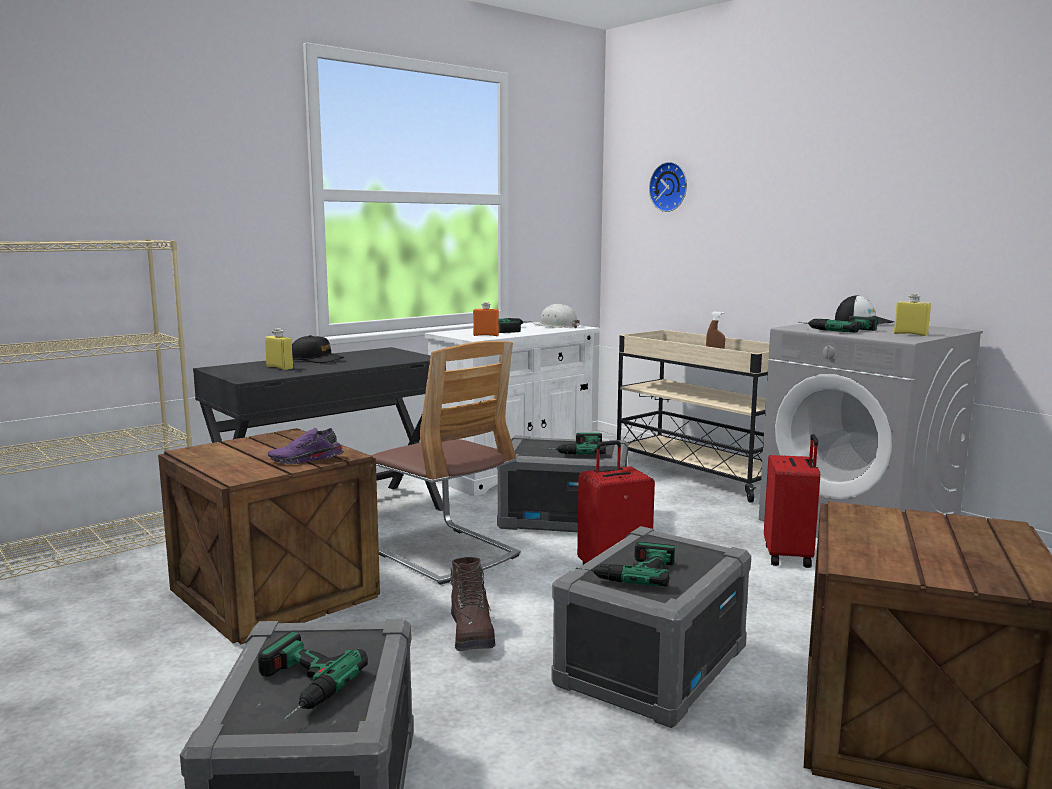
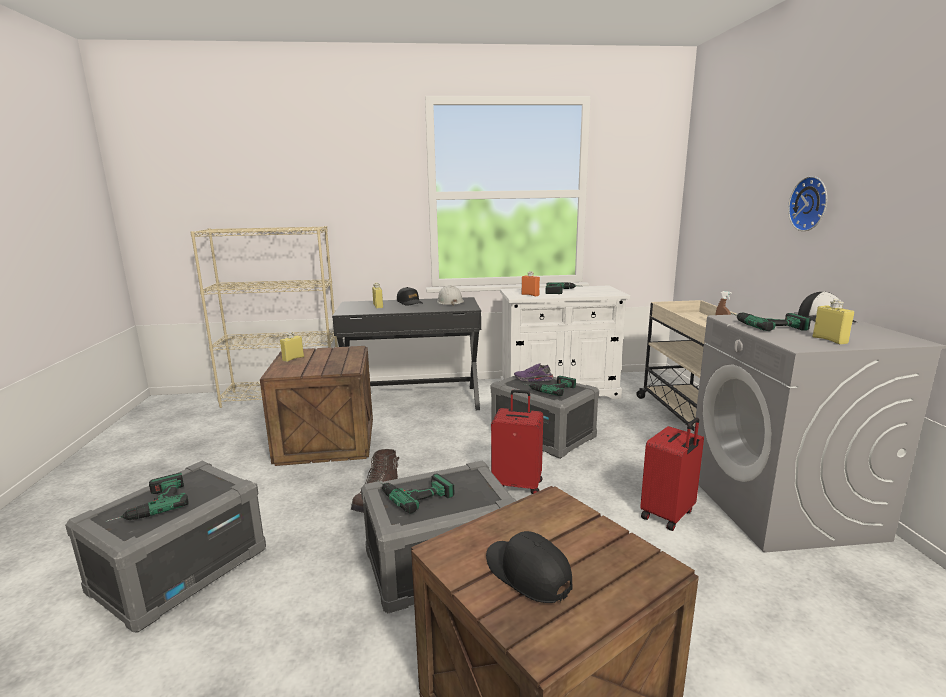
camera: 35 degrees right, 5 degrees up
(216, 458) = (293, 358): none -> yellow bottle
(306, 460) = (325, 368): purple shoe -> purple shoe (533, 380)
(443, 553) = (438, 440): chair -> none
(556, 326) = (602, 290): white hard hat -> white hard hat (449, 302)
(670, 187) = (721, 180): wall clock -> wall clock (811, 204)
(943, 557) = (527, 573): none -> black cap

